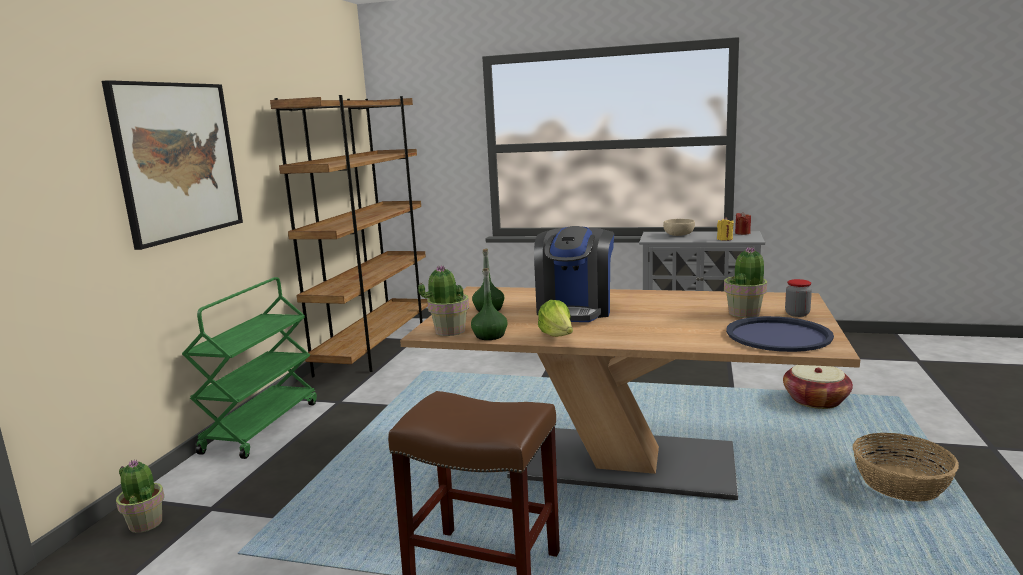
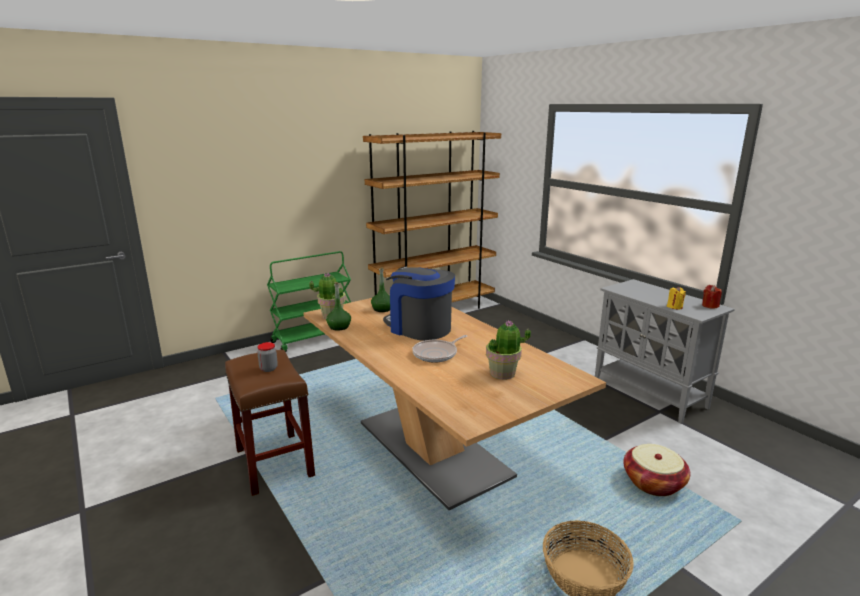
camera: 40 degrees right, 5 degrees up
(146, 523) = (211, 367): potted plant -> none
(178, 161) = (282, 174): picture -> none
(558, 337) = (363, 342): lettuce -> none
(575, 310) = (419, 328): coffee machine -> coffee machine turned 75 degrees clockwise
(654, 320) = (437, 354): none -> frying pan
(679, 235) = (650, 291): beige bowl -> none
(778, 335) = (471, 398): blue tray -> none
(797, 314) = (533, 390): jar -> jar (268, 368)

